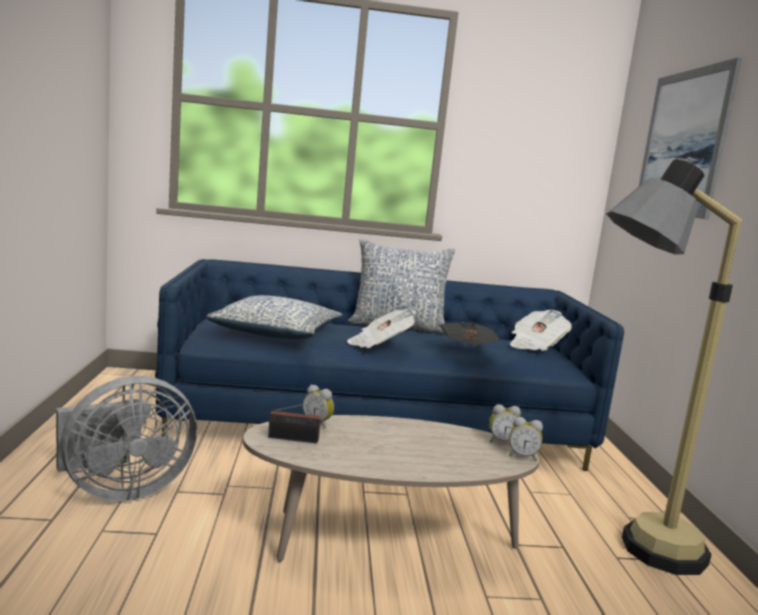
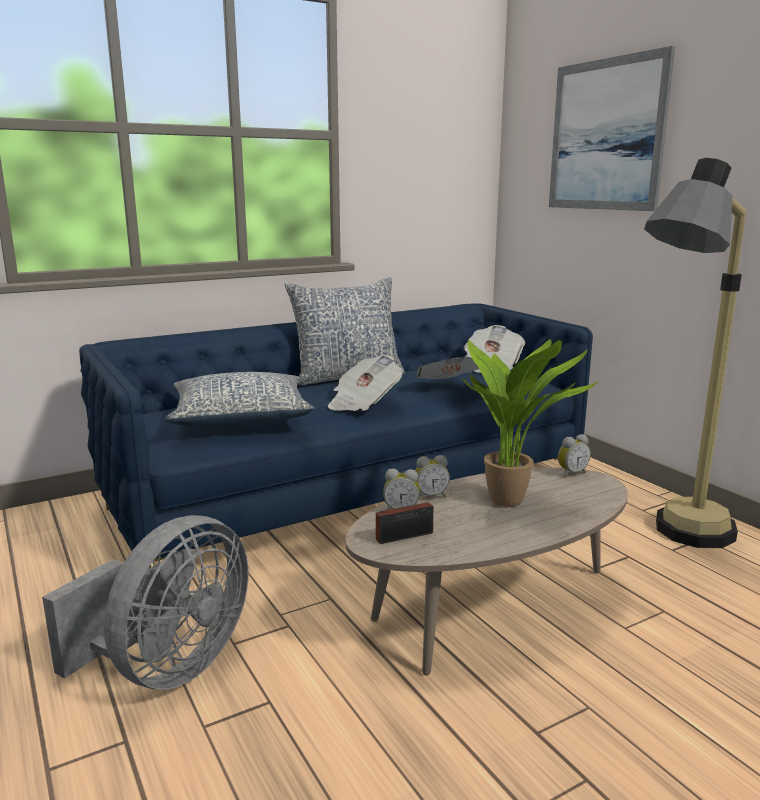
camera: 25 degrees left, 5 degrees up
(415, 444) = (512, 501): none -> potted plant
(522, 456) = (605, 482): alarm clock -> alarm clock (430, 496)

